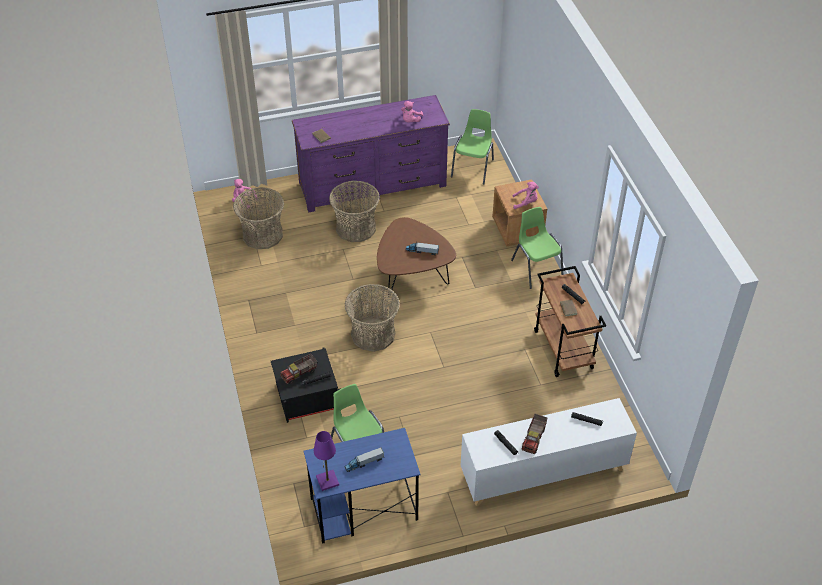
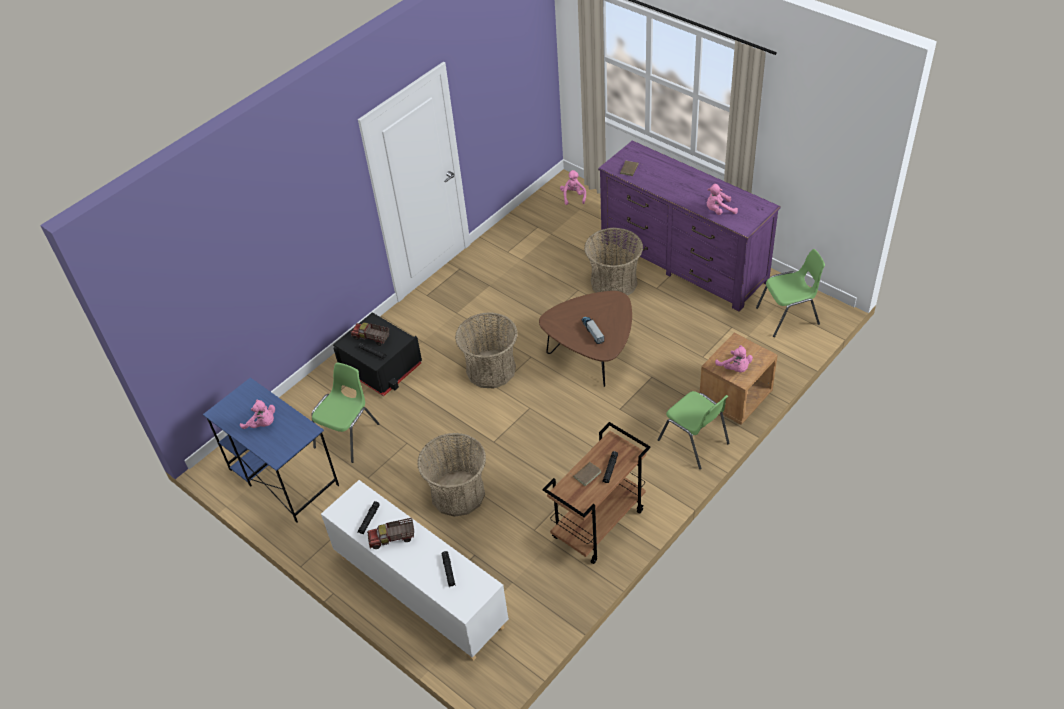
camera: 60 degrees right, 0 degrees up
(262, 235) = (544, 231): basket -> basket (458, 493)
(327, 481) = (226, 411): purple table lamp -> none
(364, 463) = (262, 424): toy truck -> pink plush toy
(536, 268) = (694, 442): green chair -> green chair turned 105 degrees clockwise

